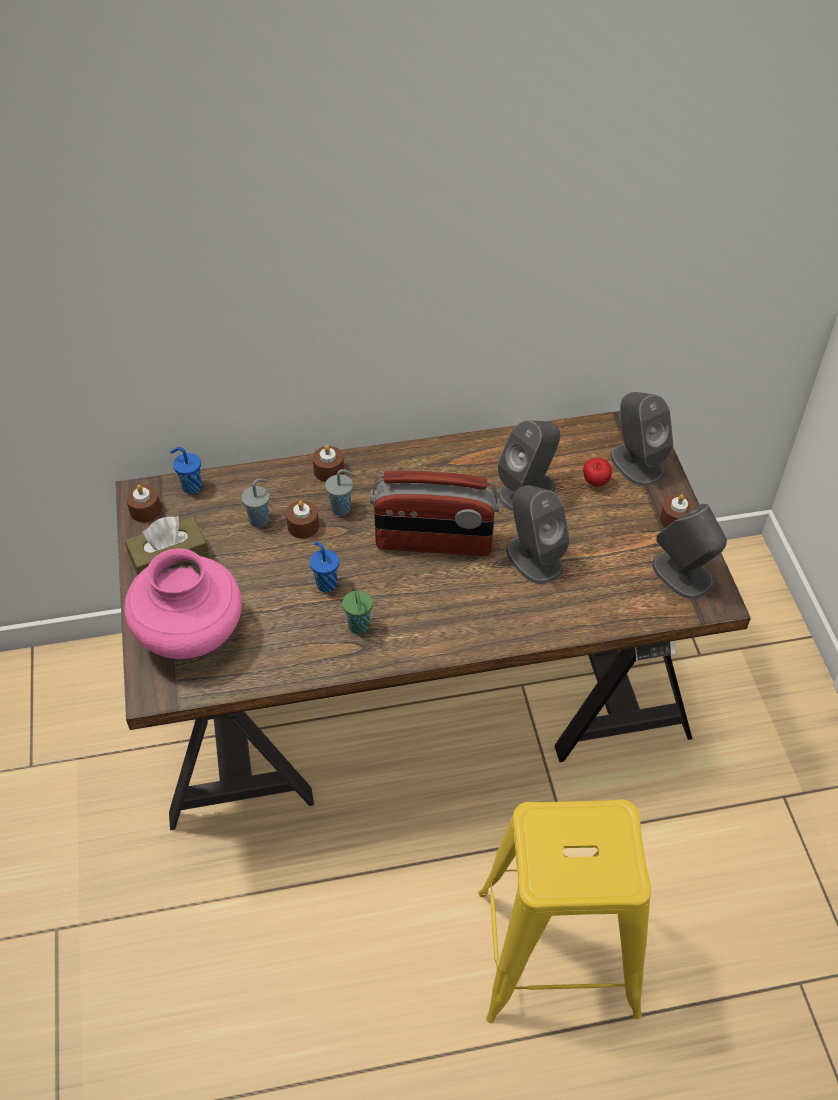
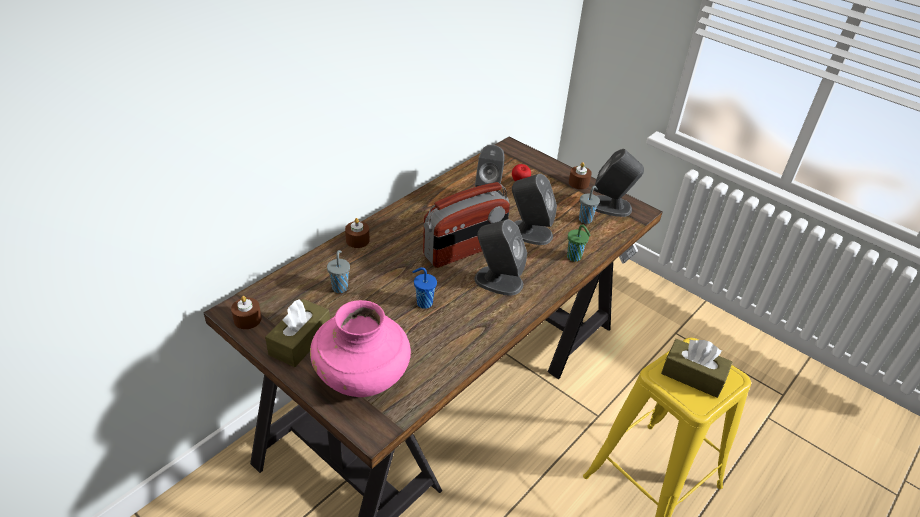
camera: 40 degrees left, 10 degrees down
(190, 487) = (268, 290): blue cup -> none
(303, 526) = (373, 278): brown candle -> none
(342, 508) = (389, 257): grey cup -> grey cup (586, 219)
(359, 627) = (470, 316): green cup -> green cup (574, 257)
(577, 847) = (693, 375): none -> brown tissue box
(636, 463) = (530, 165): grey speaker -> grey speaker (498, 281)

